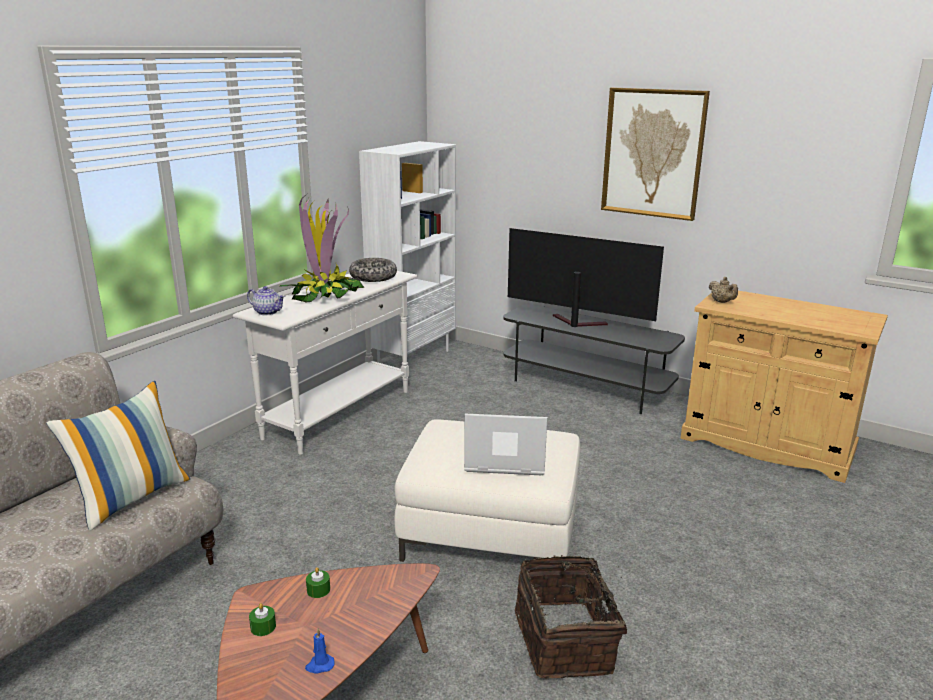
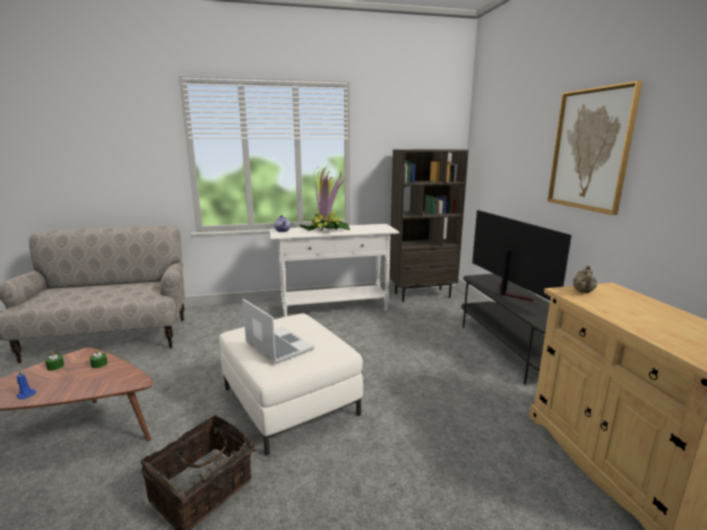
camera: 45 degrees right, 5 degrees down
(132, 497) = (135, 295): pillow -> none
(373, 277) = (371, 228): bowl -> none
(413, 358) = (422, 295): white bookcase -> brown bookcase

